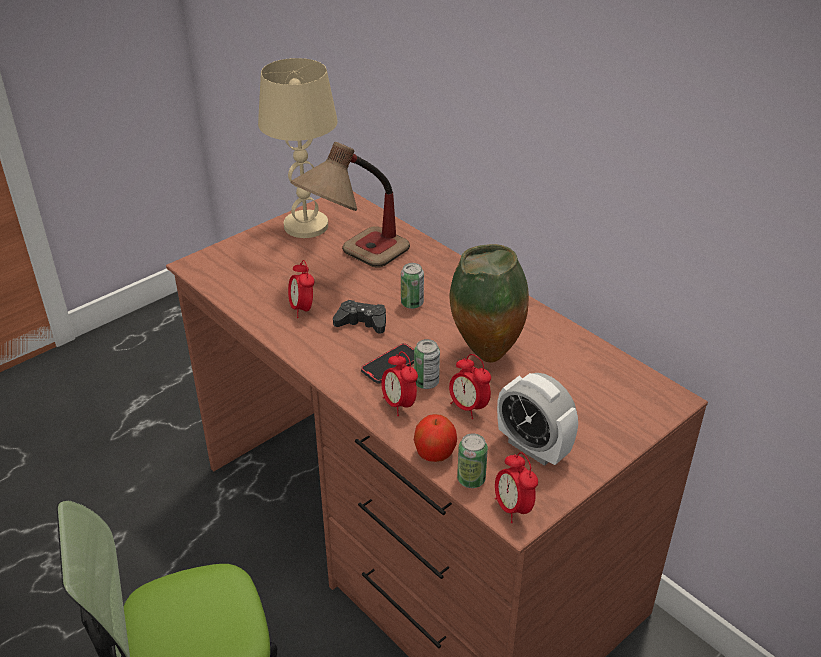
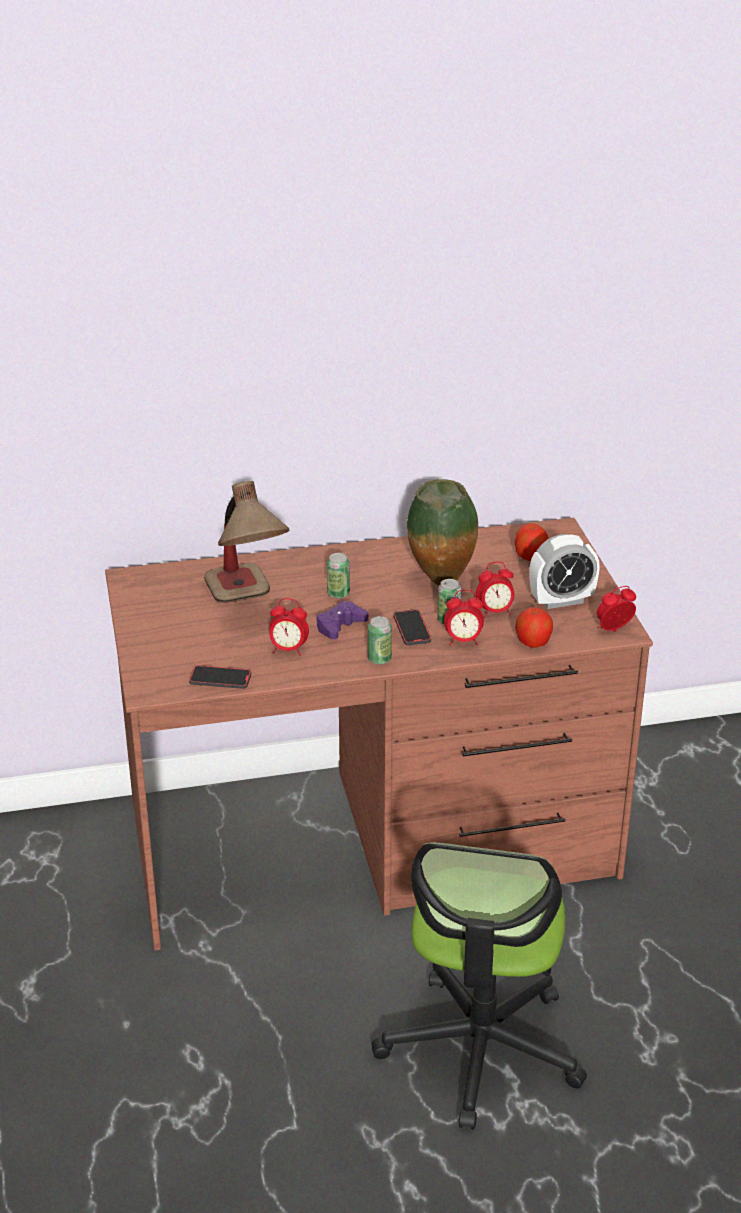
camera: 60 degrees left, 5 degrees down
(233, 291) = (220, 679): none -> phone
(306, 226) = (153, 610): beige table lamp -> none
(362, 322) = (340, 626): black game controller -> purple game controller
(471, 479) = (572, 637): can -> can (379, 659)
(513, 508) = (613, 630): alarm clock -> alarm clock turned 150 degrees clockwise
(593, 396) = (530, 557): none -> apple

